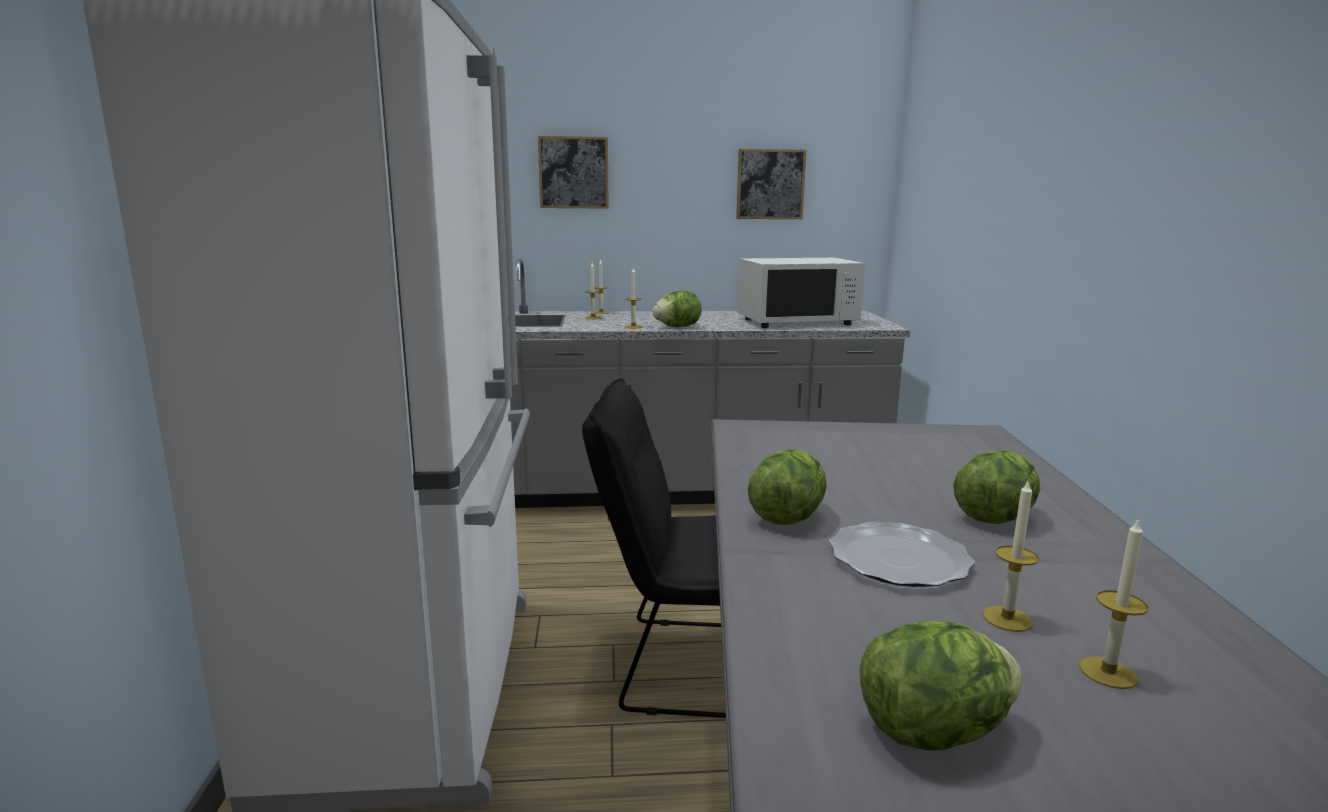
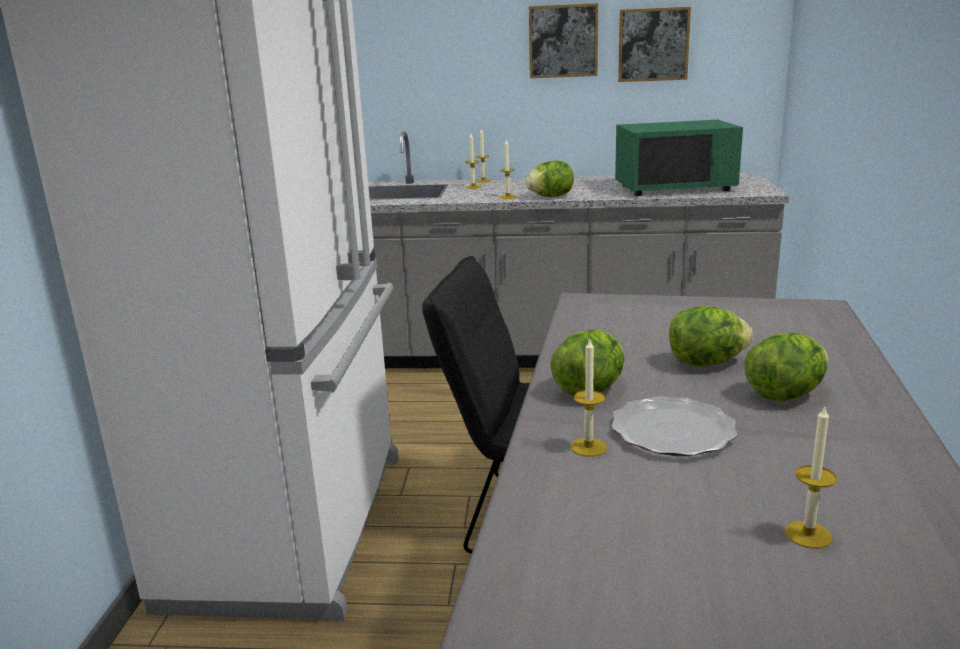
camera: 10 degrees right, 5 degrees up
(573, 172) = (454, 43): picture -> picture (563, 41)
(797, 322) = (674, 188): white microwave -> green microwave
(933, 731) = (629, 571): lettuce -> lettuce (706, 363)
(1007, 618) = (743, 486): candle -> candle (588, 447)

